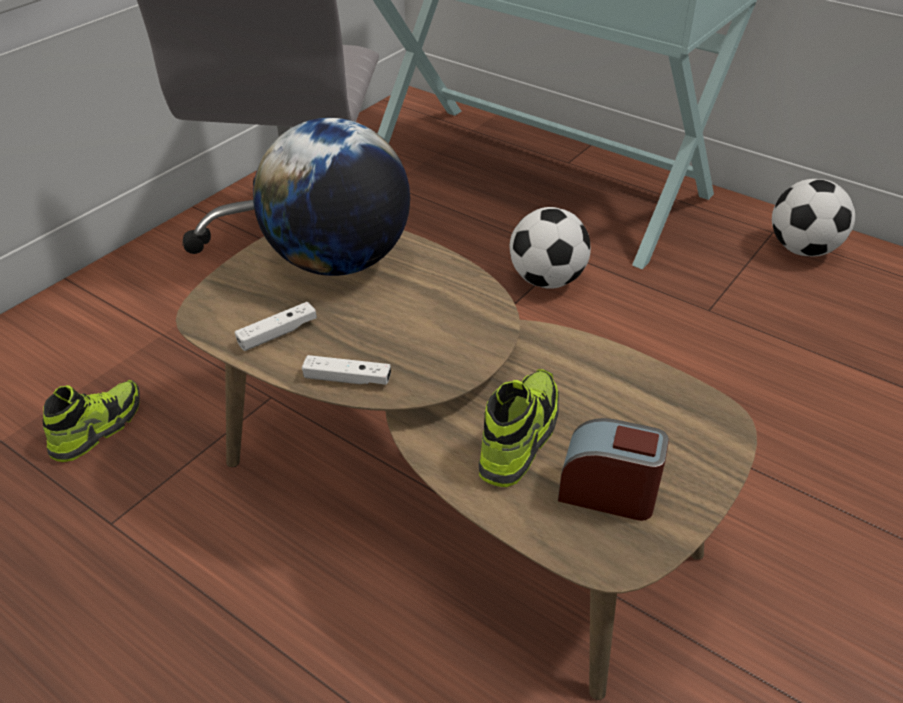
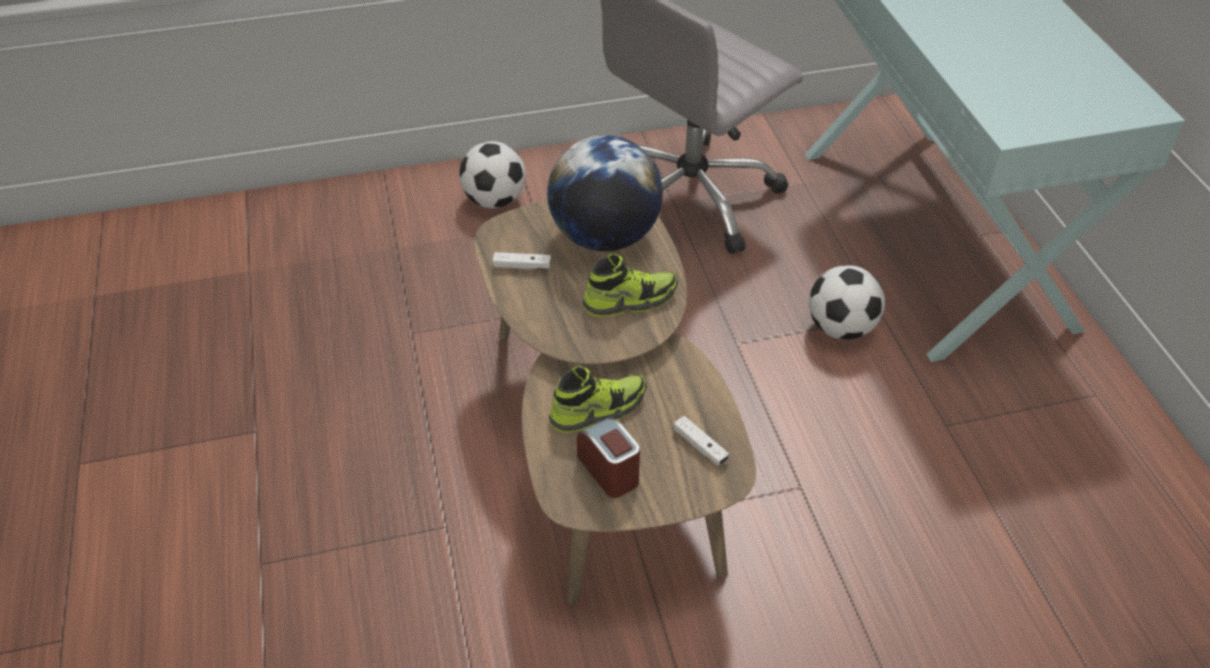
camera: 40 degrees right, 5 degrees up
(98, 428) = (451, 269): shoe -> shoe (630, 300)
(347, 379) = (529, 316): white game controller -> white game controller (700, 446)
(802, 249) = (1104, 425): football -> football (495, 200)

